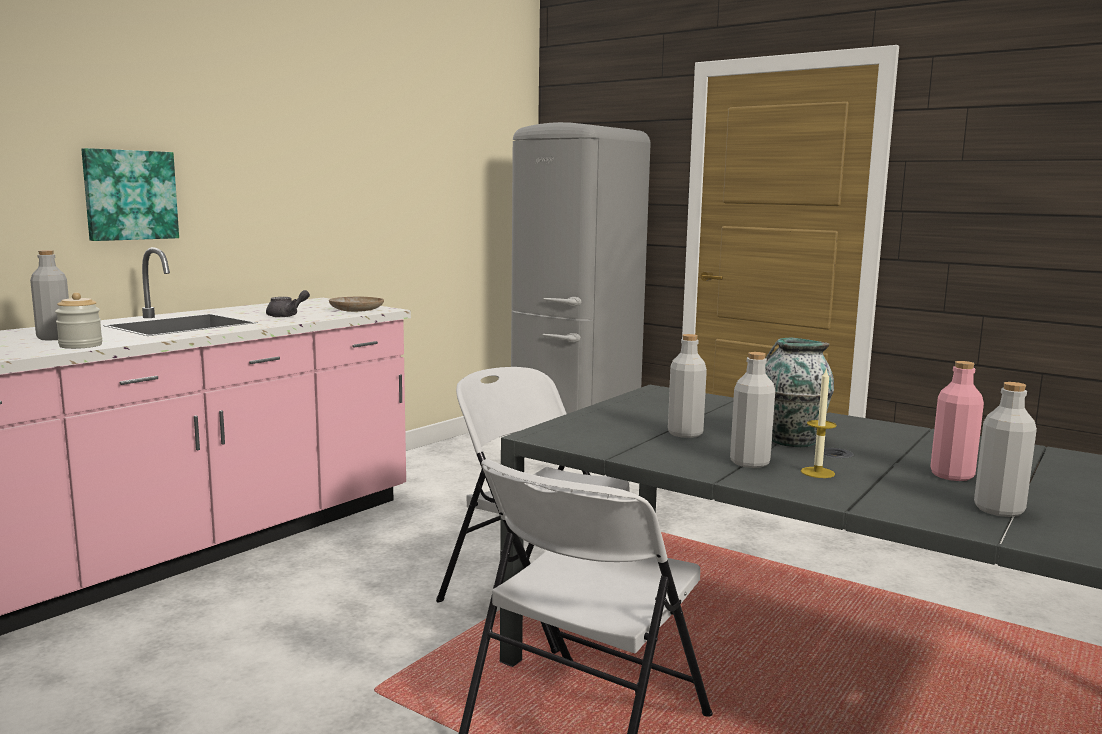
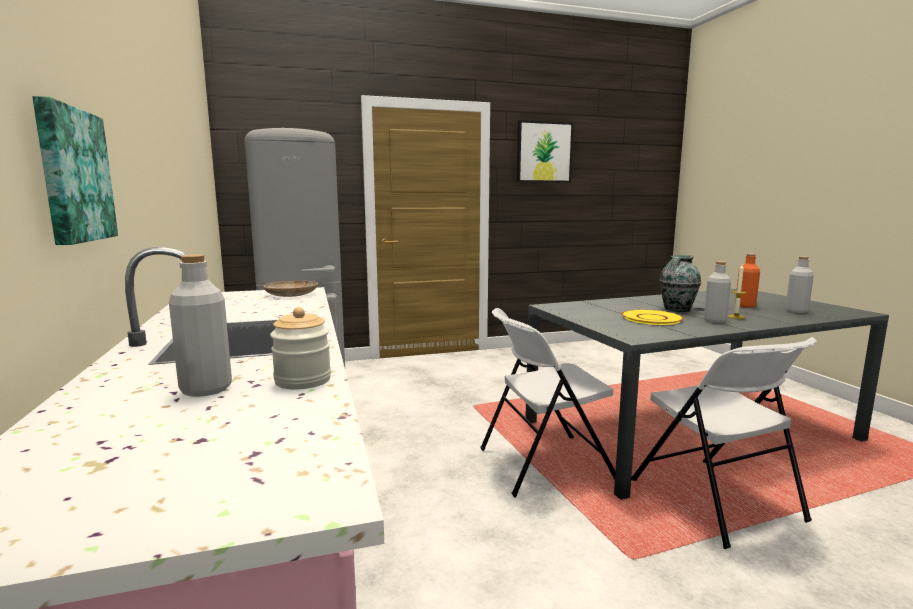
camera: 55 degrees left, 0 degrees up
(287, 315) = (271, 309): grey teapot -> none
(685, 433) = (651, 318): grey bottle -> yellow plate
(952, 475) = (745, 306): pink bottle -> orange bottle
(1009, 128) = (544, 152): none -> picture

